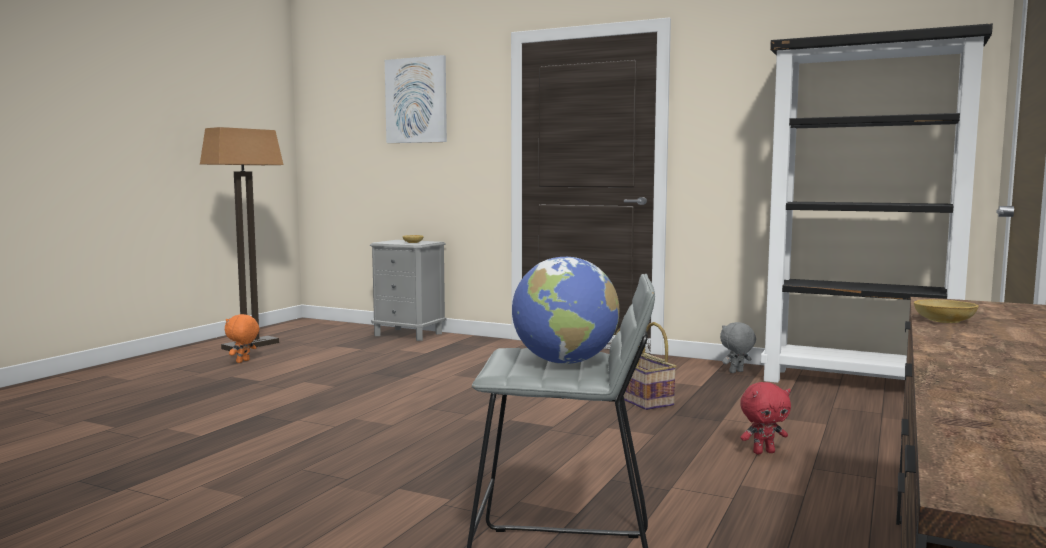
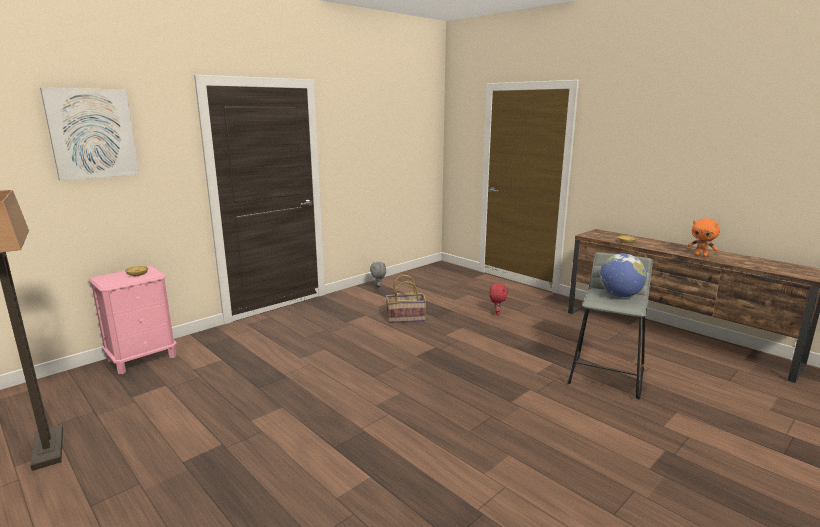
camera: 70 degrees left, 10 degrees up
(243, 361) = (124, 454): orange plush toy -> orange plush toy (701, 256)
(409, 334) = (143, 358): grey nightstand -> pink nightstand
(859, 384) = (420, 274): black bookcase -> none

